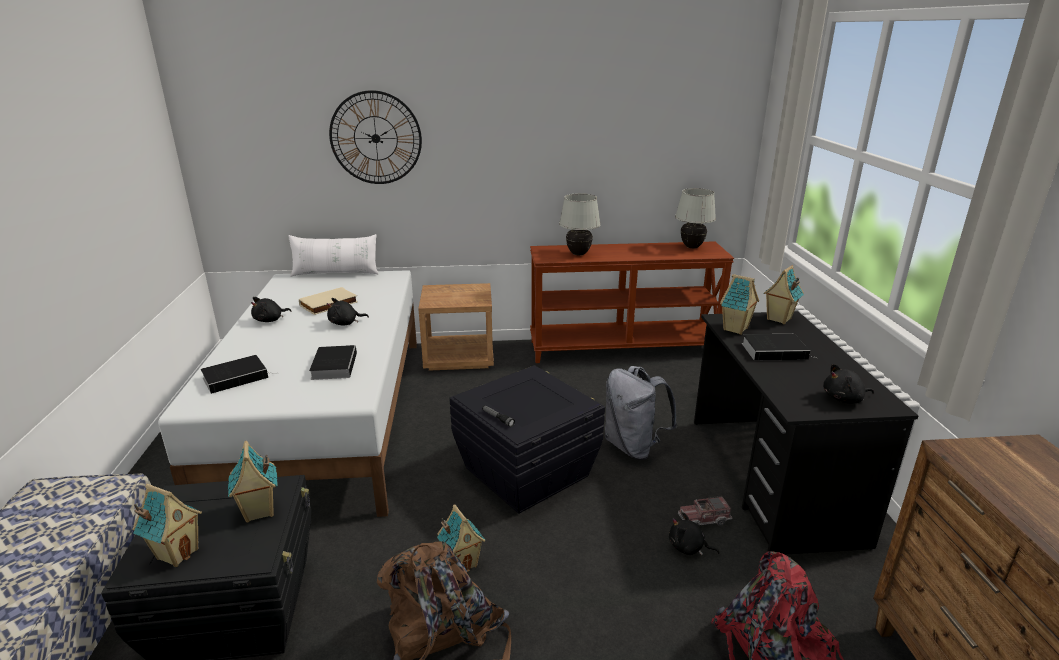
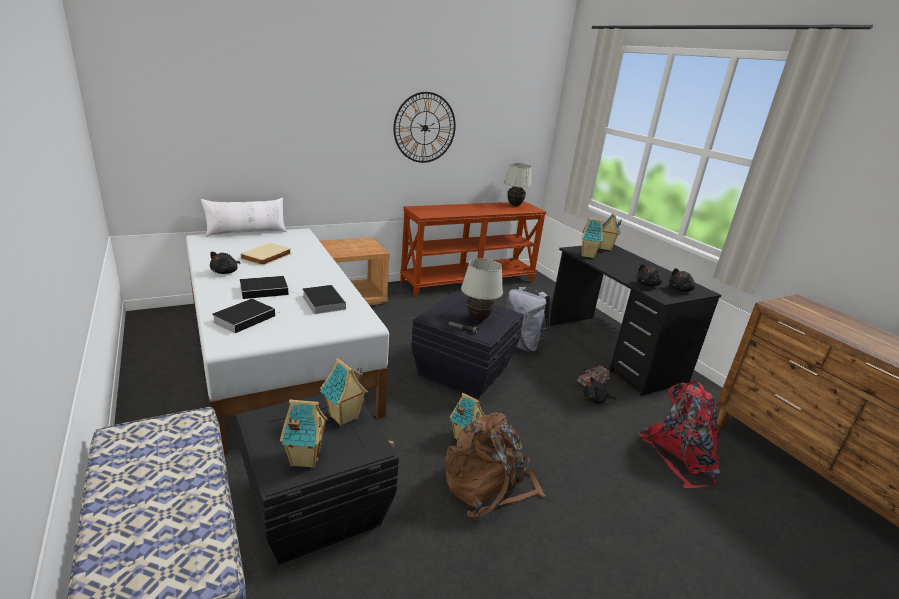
camera: 25 degrees left, 0 degrees up
(345, 323) = (298, 270): black plush toy -> black plush toy (647, 284)
(376, 138) = (285, 114): wall clock -> wall clock (425, 128)
(578, 254) = (444, 211): white table lamp -> white table lamp (478, 319)
(775, 351) = (621, 266): book -> book (265, 290)

